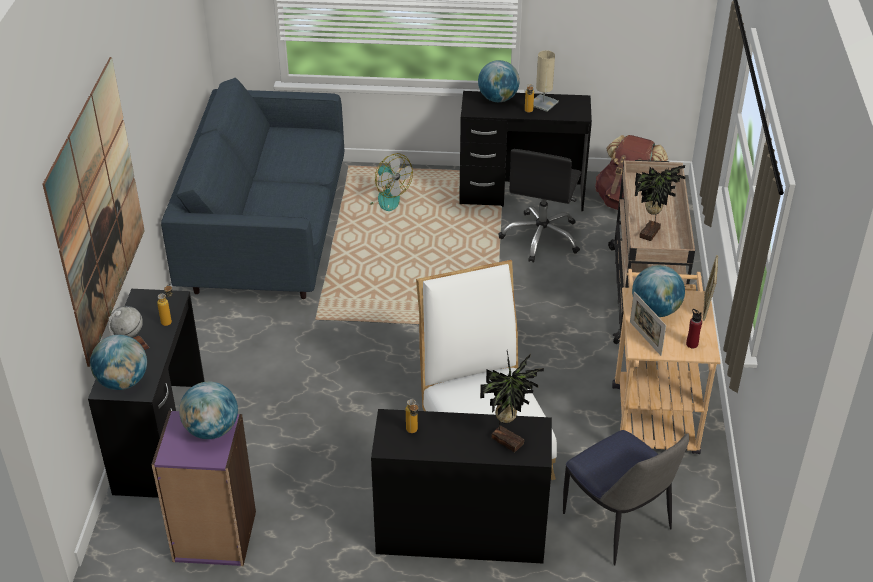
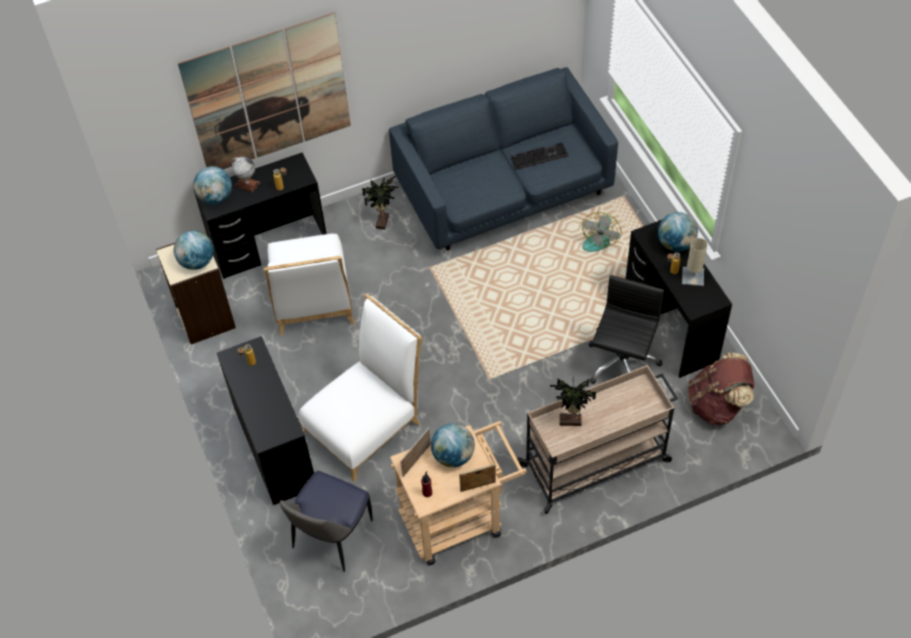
camera: 65 degrees right, 15 degrees up
(214, 537) = (205, 318): purple bookcase -> beige bookcase
(278, 427) = (313, 301): none -> white chair
(288, 158) = (539, 156): none -> keyboard
(508, 439) = (270, 419): potted plant -> potted plant (383, 222)
(541, 237) = (621, 363): black office chair -> black office chair turned 120 degrees clockwise

